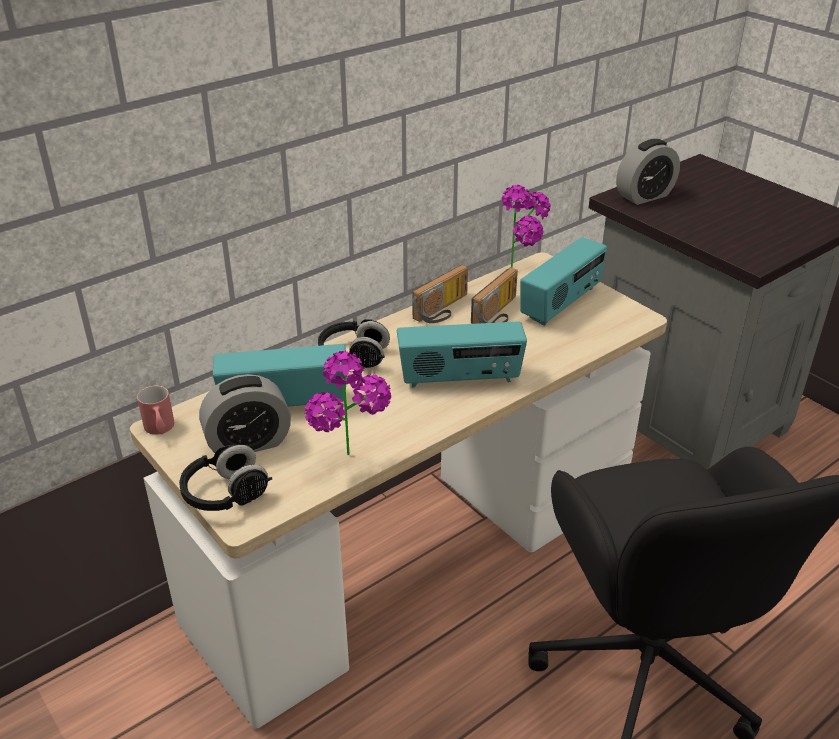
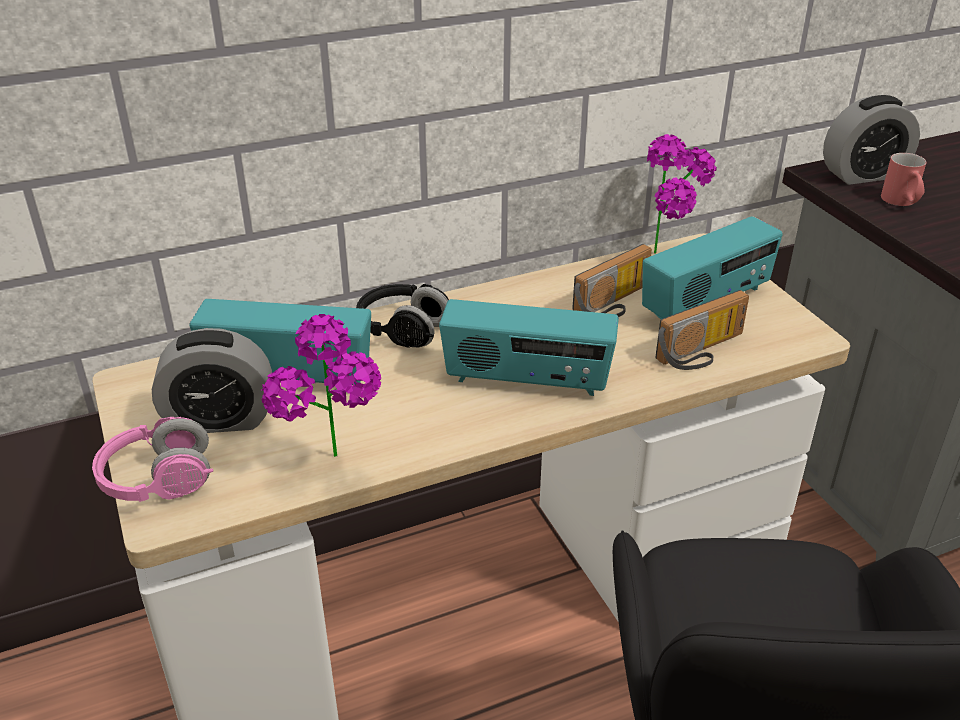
camera: 15 degrees right, 0 degrees up
(160, 430) = (126, 384): red mug -> red mug (902, 203)
(226, 495) = (158, 481): black headphones -> pink headphones
(443, 310) = (545, 289): radio -> radio (703, 352)

